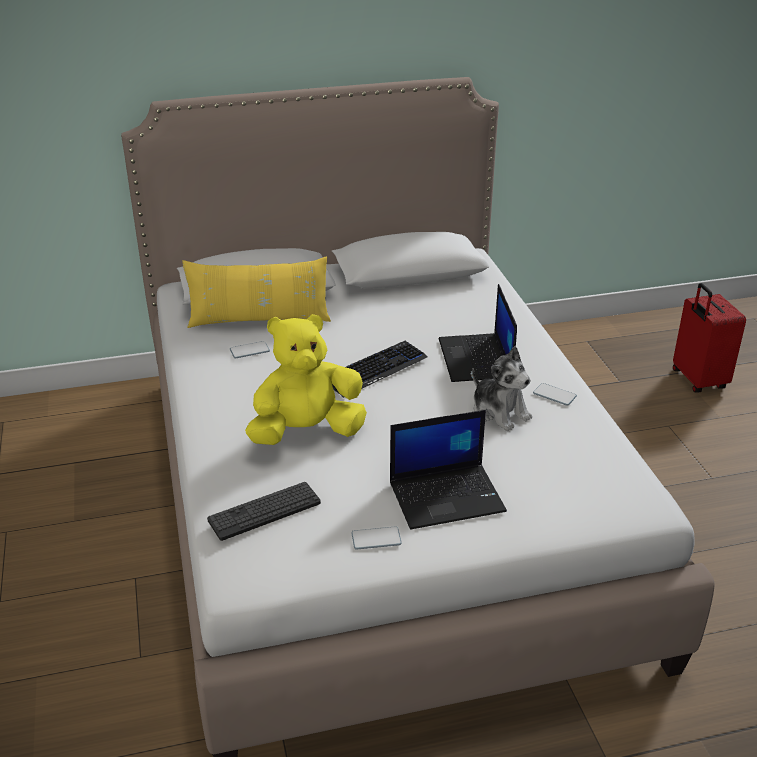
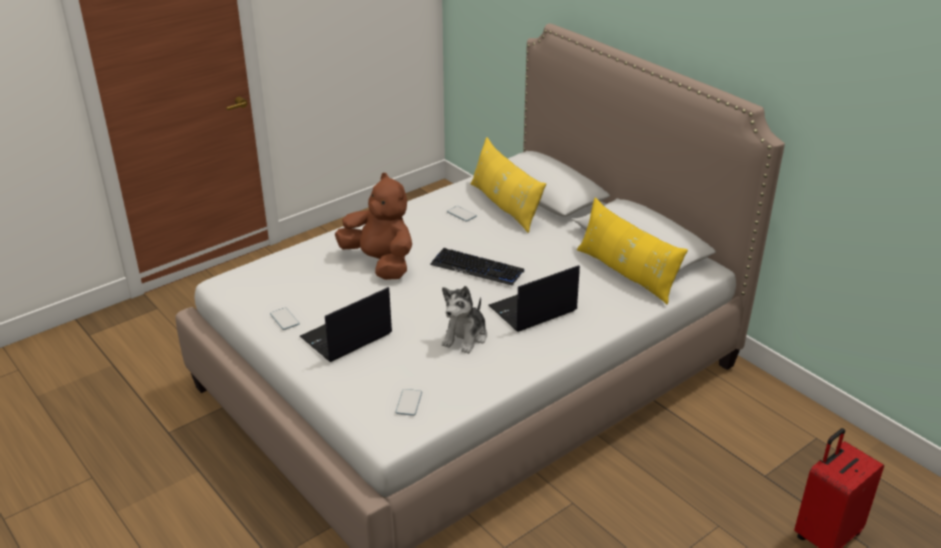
camera: 65 degrees right, 0 degrees up
(264, 511) = (286, 271): keyboard -> none
(307, 432) = (380, 263): yellow plush toy -> brown plush toy
(447, 496) = (346, 337): laptop -> laptop turned 90 degrees clockwise
(449, 293) = (626, 273): none -> yellow pillow
(554, 395) = (511, 359): phone -> phone (409, 403)

